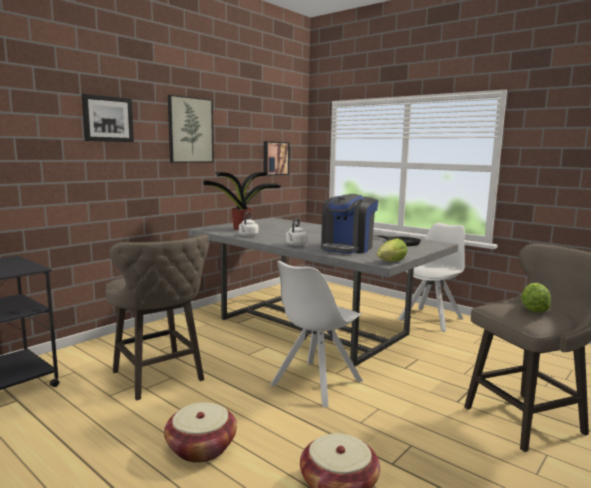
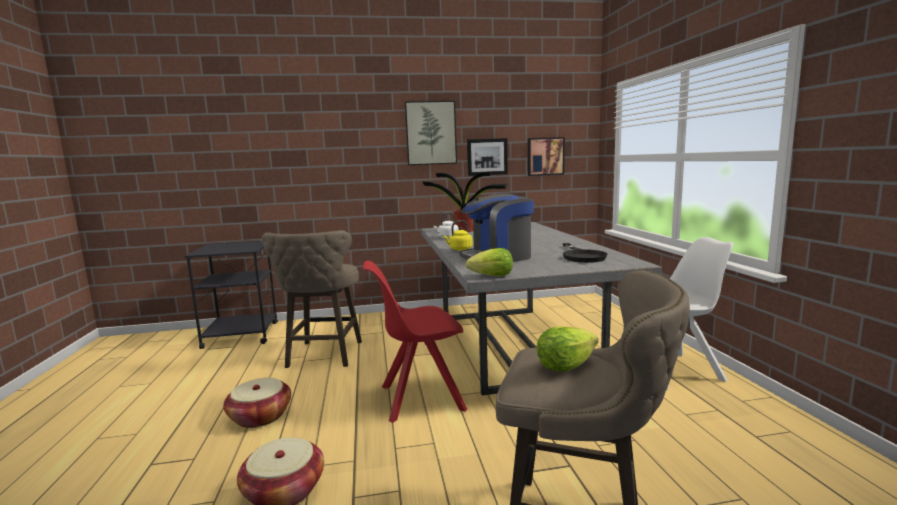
camera: 40 degrees right, 0 degrees up
(107, 119) = (345, 129): picture -> picture (487, 157)
(296, 245) = (459, 249): white kettle -> yellow kettle
(315, 383) = (420, 398): white chair -> red chair

